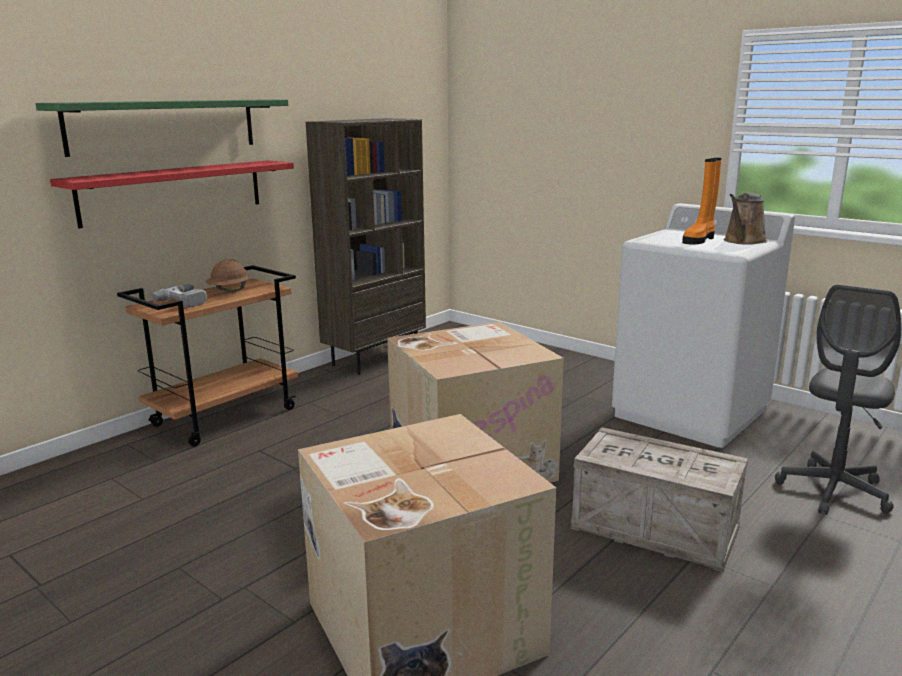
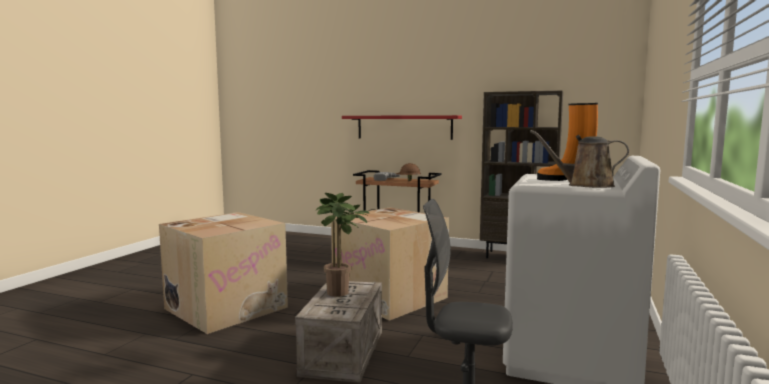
camera: 70 degrees right, 10 degrees down
(164, 125) = (403, 94): green shelf -> none
(644, 457) = (340, 294): none -> potted plant

